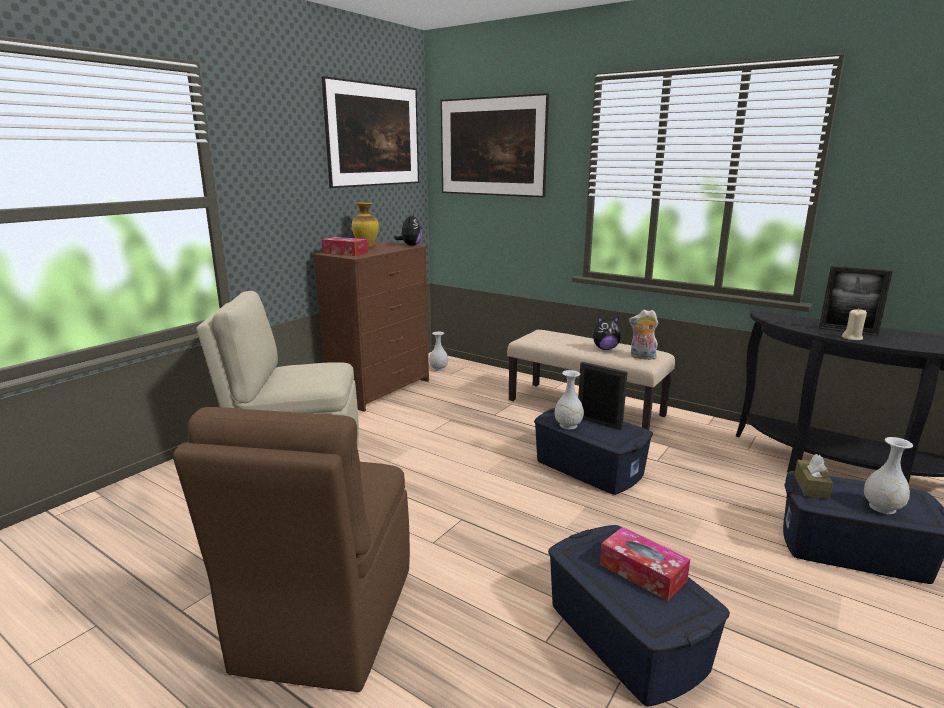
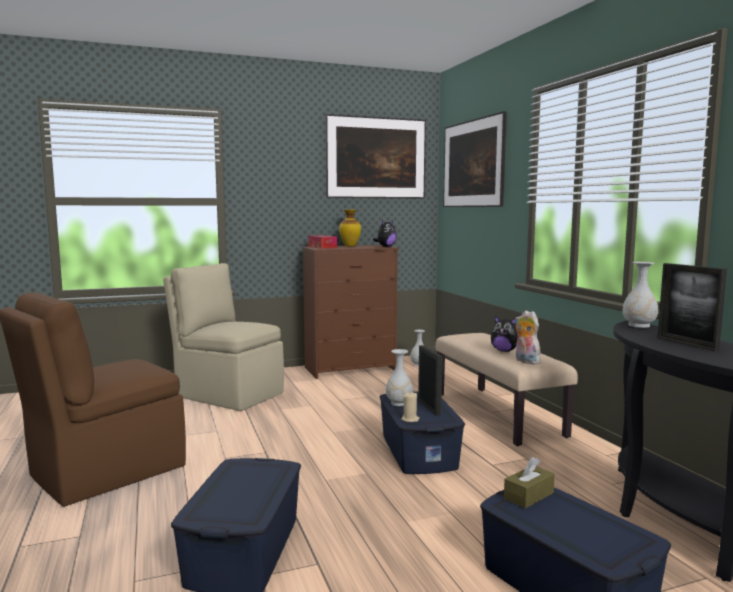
camera: 35 degrees right, 10 degrees down
(642, 572) = (254, 490): tissue box -> none
(852, 338) = (669, 348): beige candle -> beige candle (410, 419)
(882, 507) = (573, 533): white vase -> white vase (639, 325)

